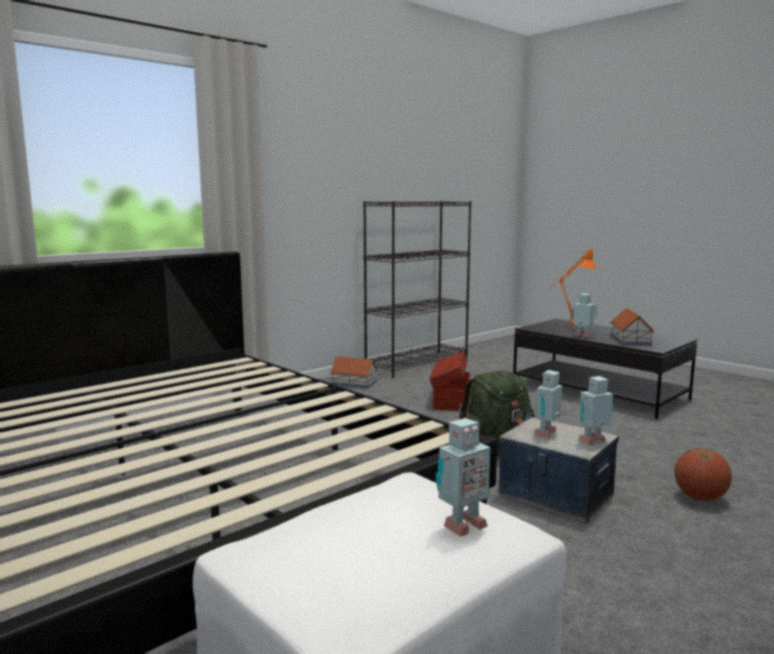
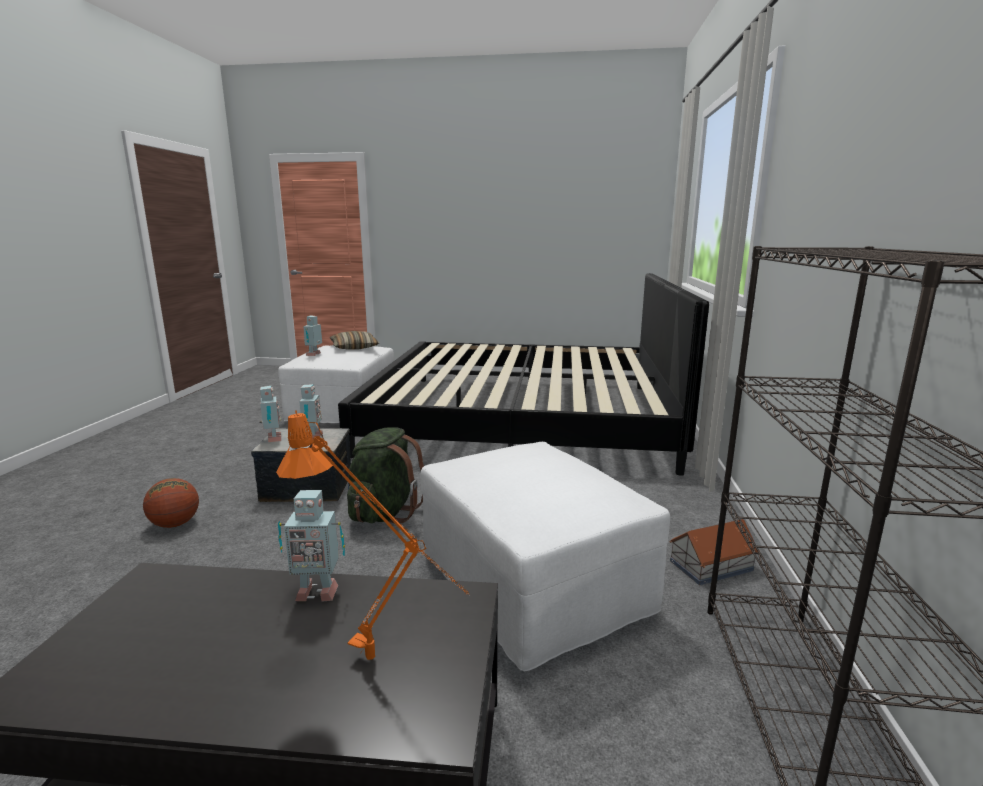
camera: 140 degrees right, 5 degrees up
(329, 537) = (354, 347): none -> pillow
(450, 400) = (531, 583): brown storage box -> white ottoman
(594, 441) = (272, 439): toy robot -> toy robot turned 45 degrees counterclockwise
(630, 340) = (194, 612): toy house -> none

